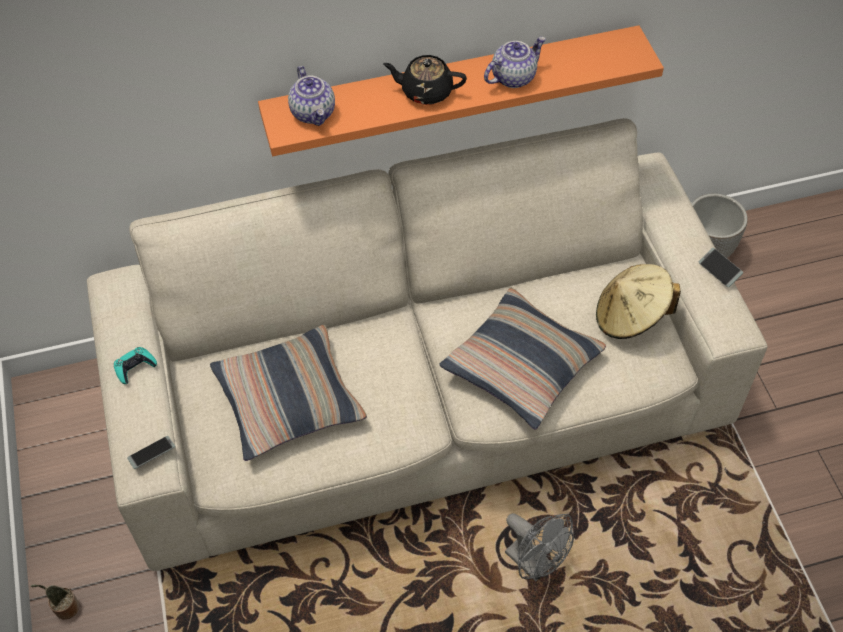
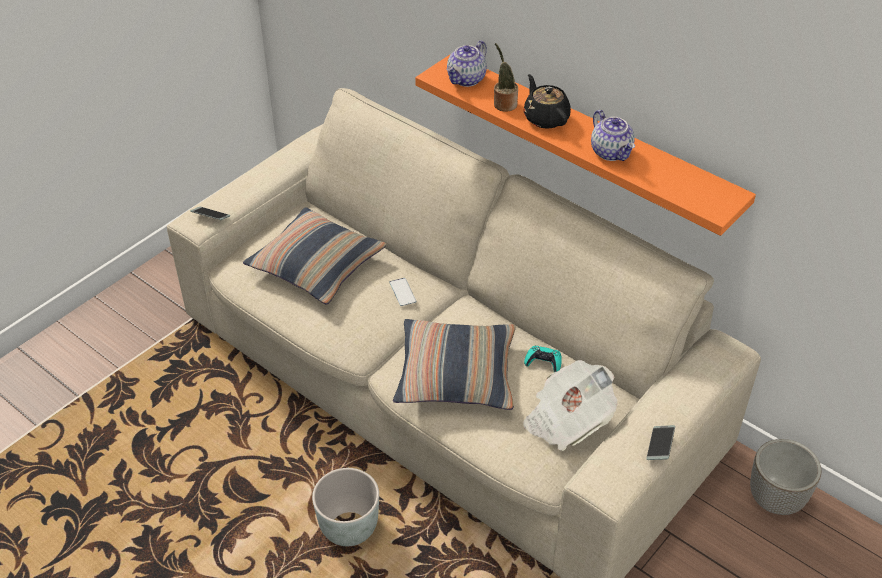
camera: 55 degrees right, 10 degrees down
(64, 608) = (136, 290): potted plant -> potted plant (504, 104)
(135, 367) = (269, 173): turquoise game controller -> turquoise game controller (543, 362)
(385, 350) = (402, 292): none -> phone
(513, 77) = (611, 152): teapot -> teapot turned 45 degrees clockwise
(535, 564) = (350, 528): grey fan -> grey planter
(630, 317) = (567, 420): beige hat -> newspaper

